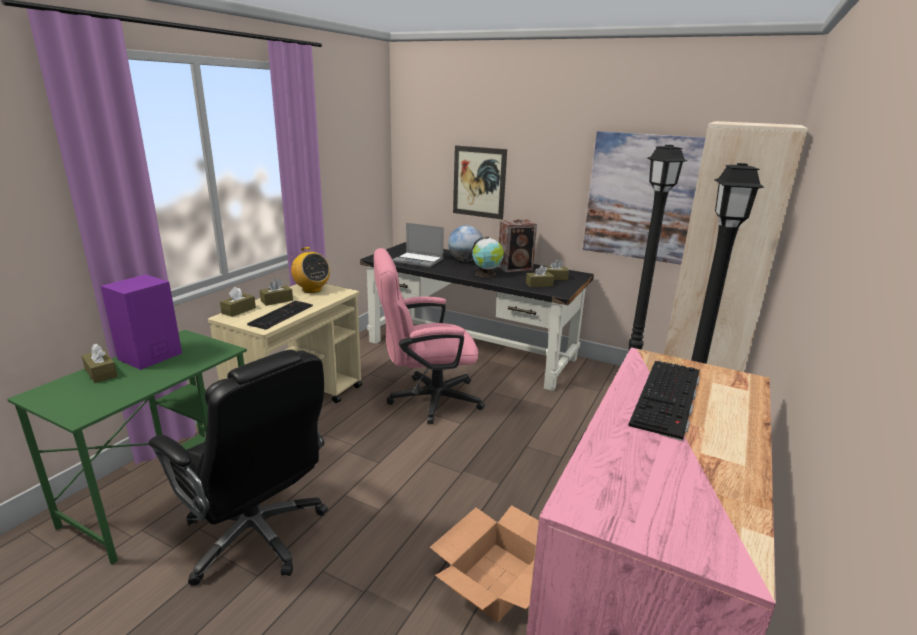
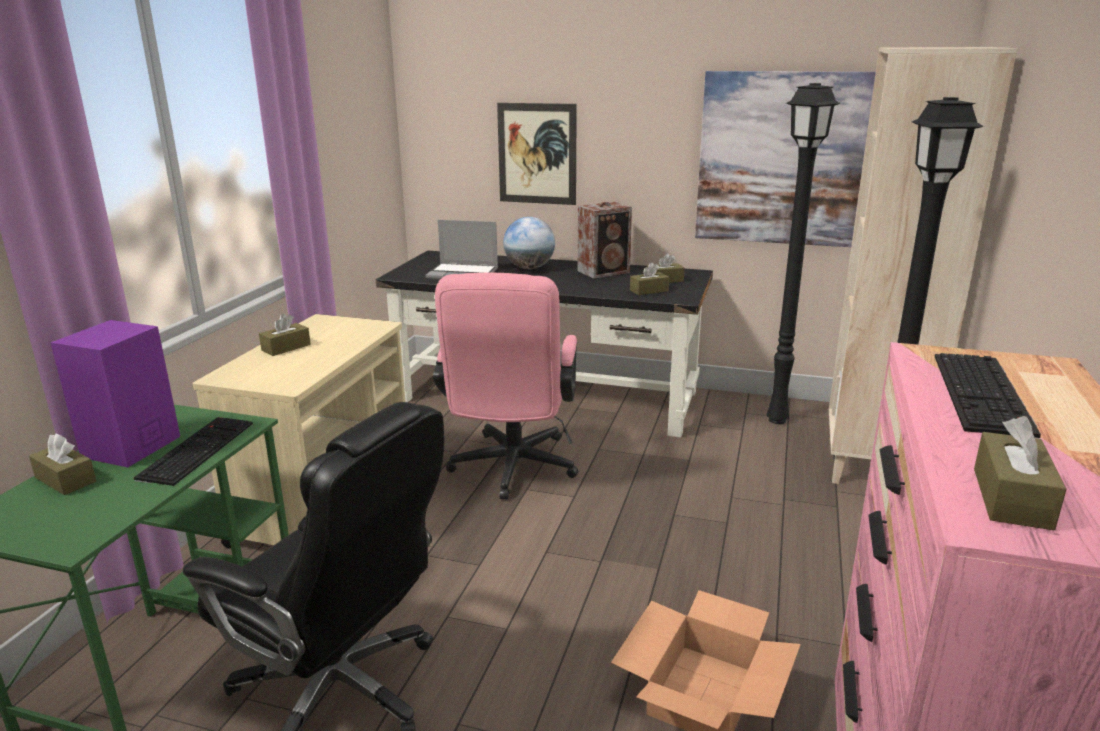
camera: 10 degrees left, 0 degrees up
(238, 310) = (235, 367): brown tissue box -> brown tissue box (1011, 498)
(281, 314) = (304, 366): keyboard -> keyboard (196, 449)
(312, 290) = (330, 327): radio -> none
(426, 399) = (511, 471): pink office chair -> pink office chair turned 60 degrees counterclockwise
(486, 274) = (570, 284): globe -> none

